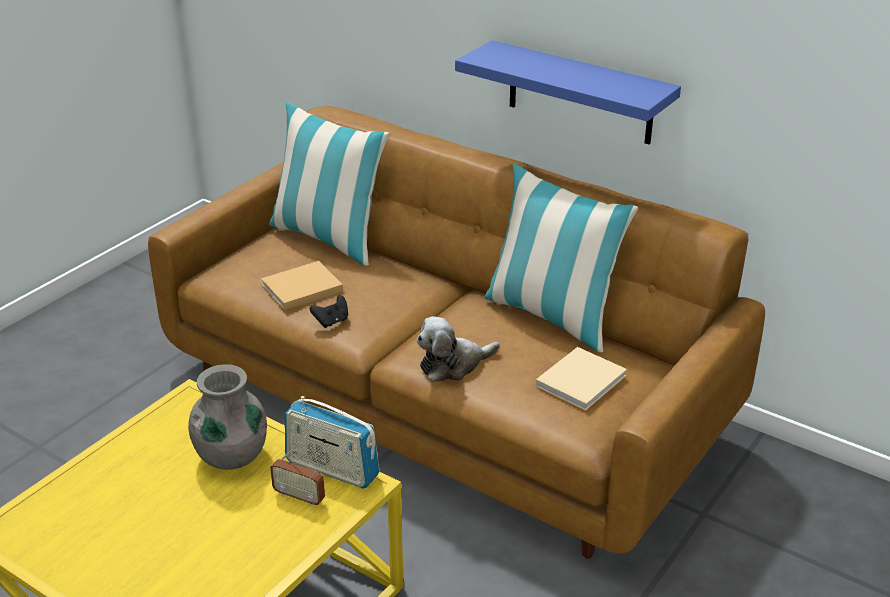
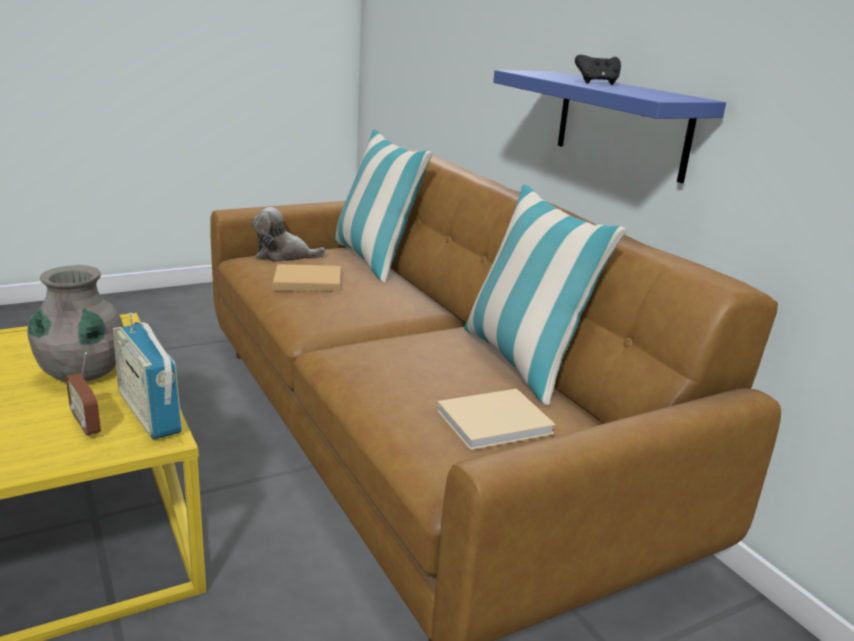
camera: 25 degrees right, 10 degrees down
(331, 321) = (301, 307): black game controller -> black game controller (597, 83)
(453, 365) = (372, 368): plush toy -> plush toy (284, 256)

